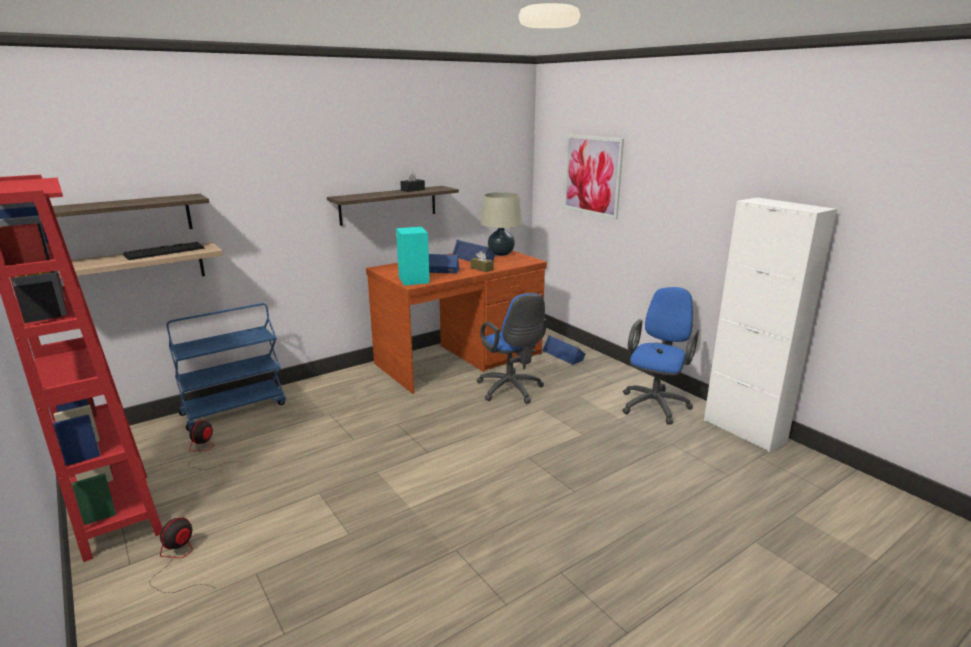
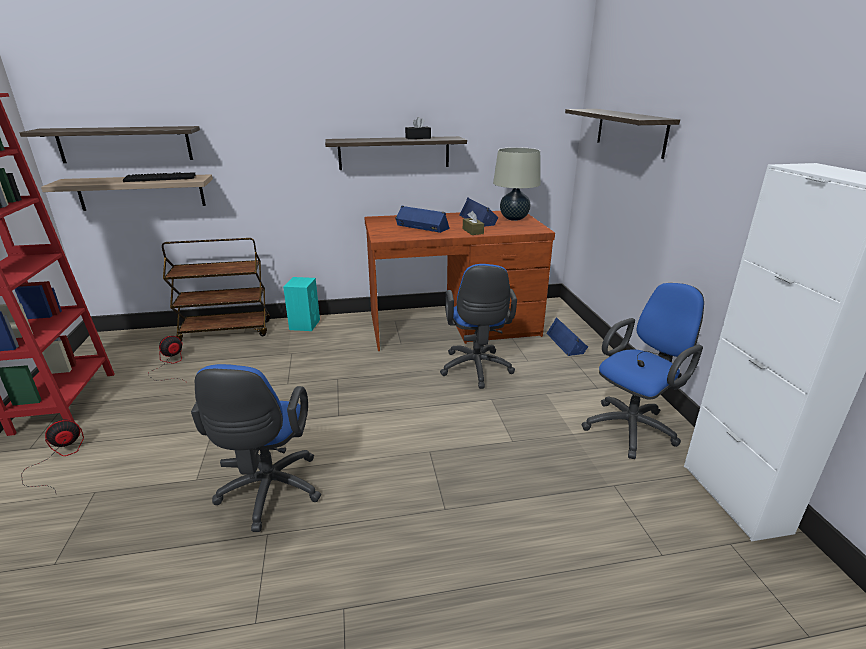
camera: 25 degrees right, 5 degrees up
(234, 409) = (226, 331): blue cart -> brown cart
(413, 280) = (390, 233): turquoise speaker -> turquoise speaker (305, 324)
(427, 524) = (269, 494): none -> blue office chair
(592, 175) = (630, 131): picture -> shelf

